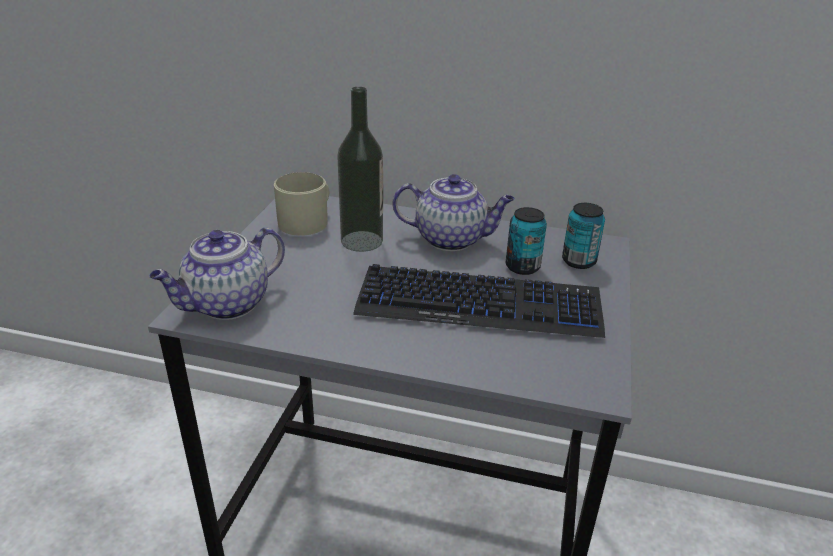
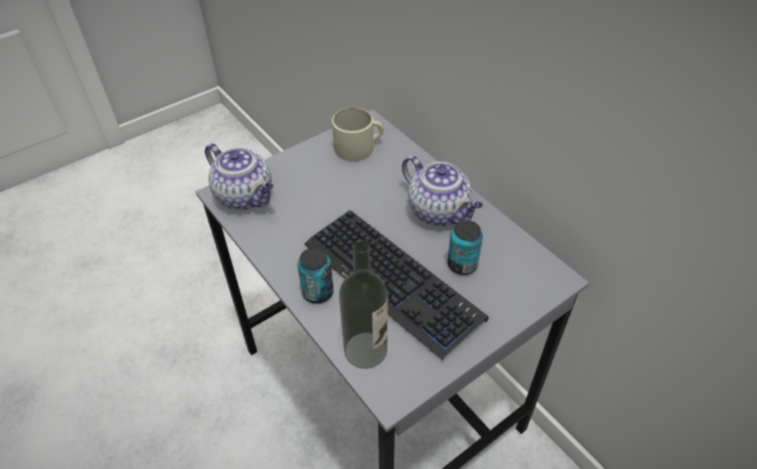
camera: 40 degrees right, 15 degrees up
(226, 305) = (246, 197): teapot -> teapot turned 135 degrees counterclockwise
(362, 241) = (375, 183): bottle -> bottle (365, 350)
(578, 261) = (513, 283): can -> can (318, 292)

